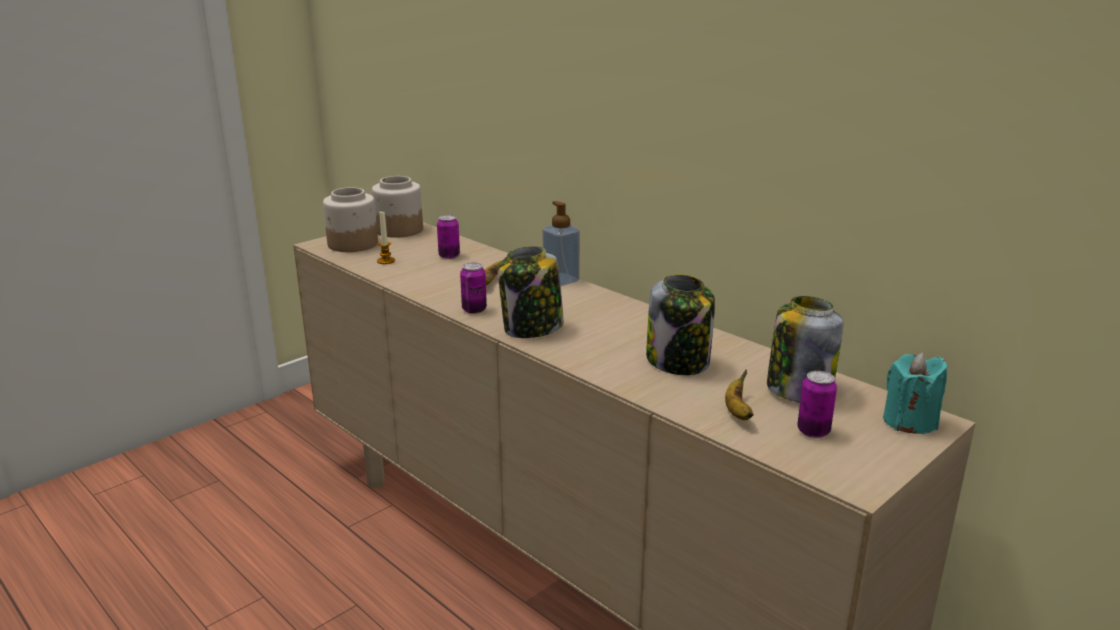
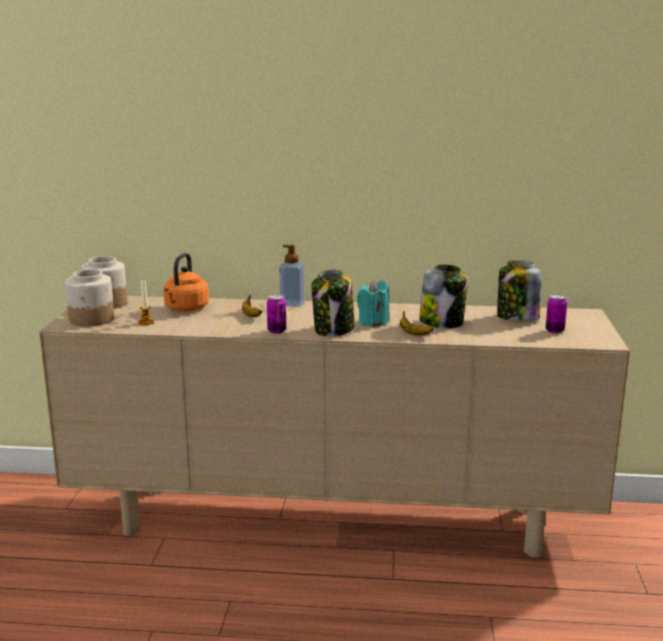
camera: 40 degrees left, 5 degrees down
(449, 256) = (185, 309): can -> orange kettle
(737, 411) = (510, 333): banana -> banana (413, 334)
(909, 421) = (580, 316): turquoise candle -> turquoise candle (373, 322)

